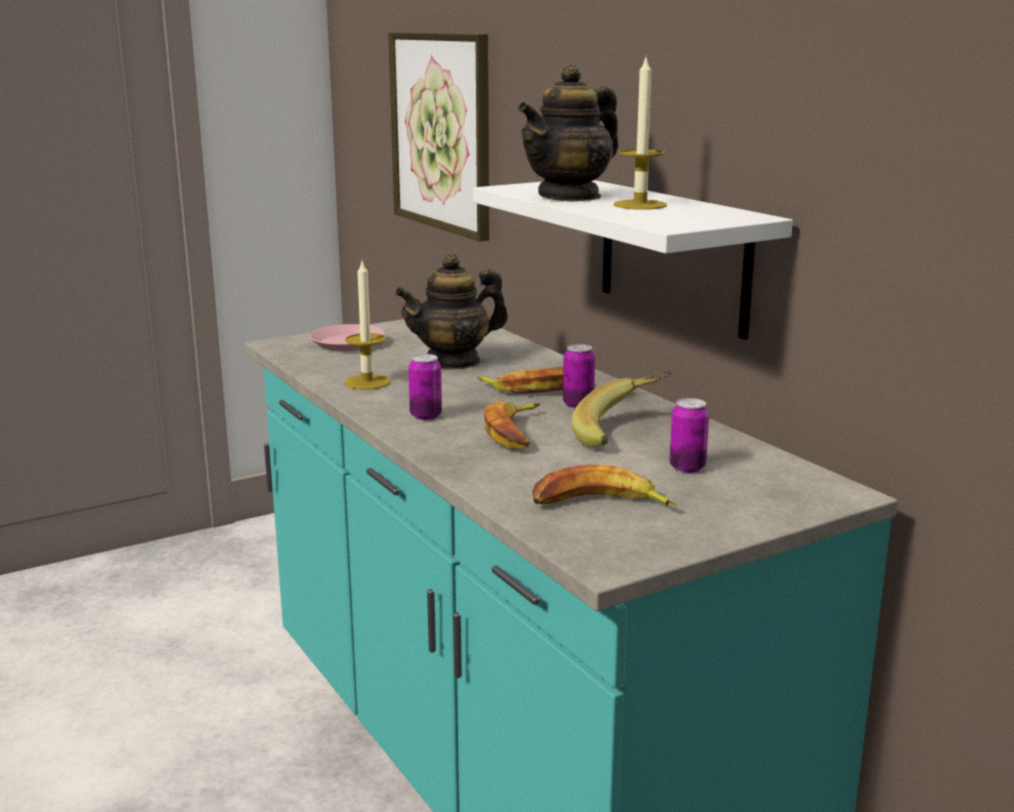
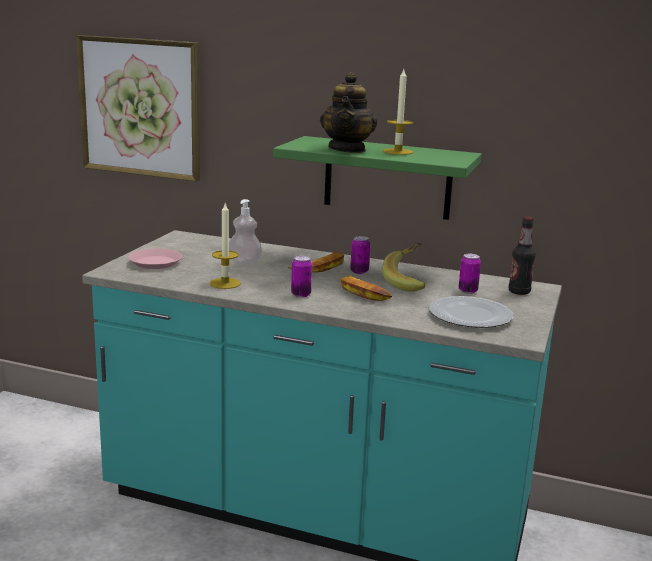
camera: 40 degrees left, 0 degrees up
(453, 361) = (244, 261): teapot -> soap dispenser
(599, 504) = (470, 316): banana -> plate
(673, 255) = (387, 178): white shelf -> green shelf
(779, 490) = (519, 292): none -> bottle

